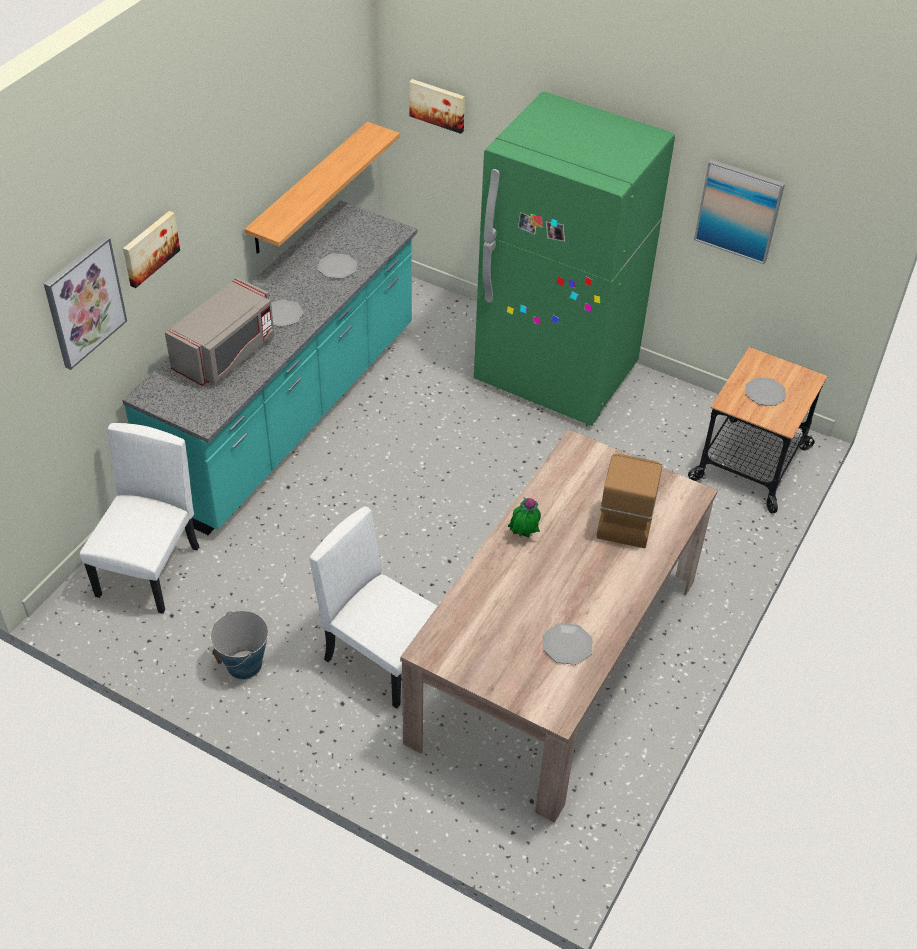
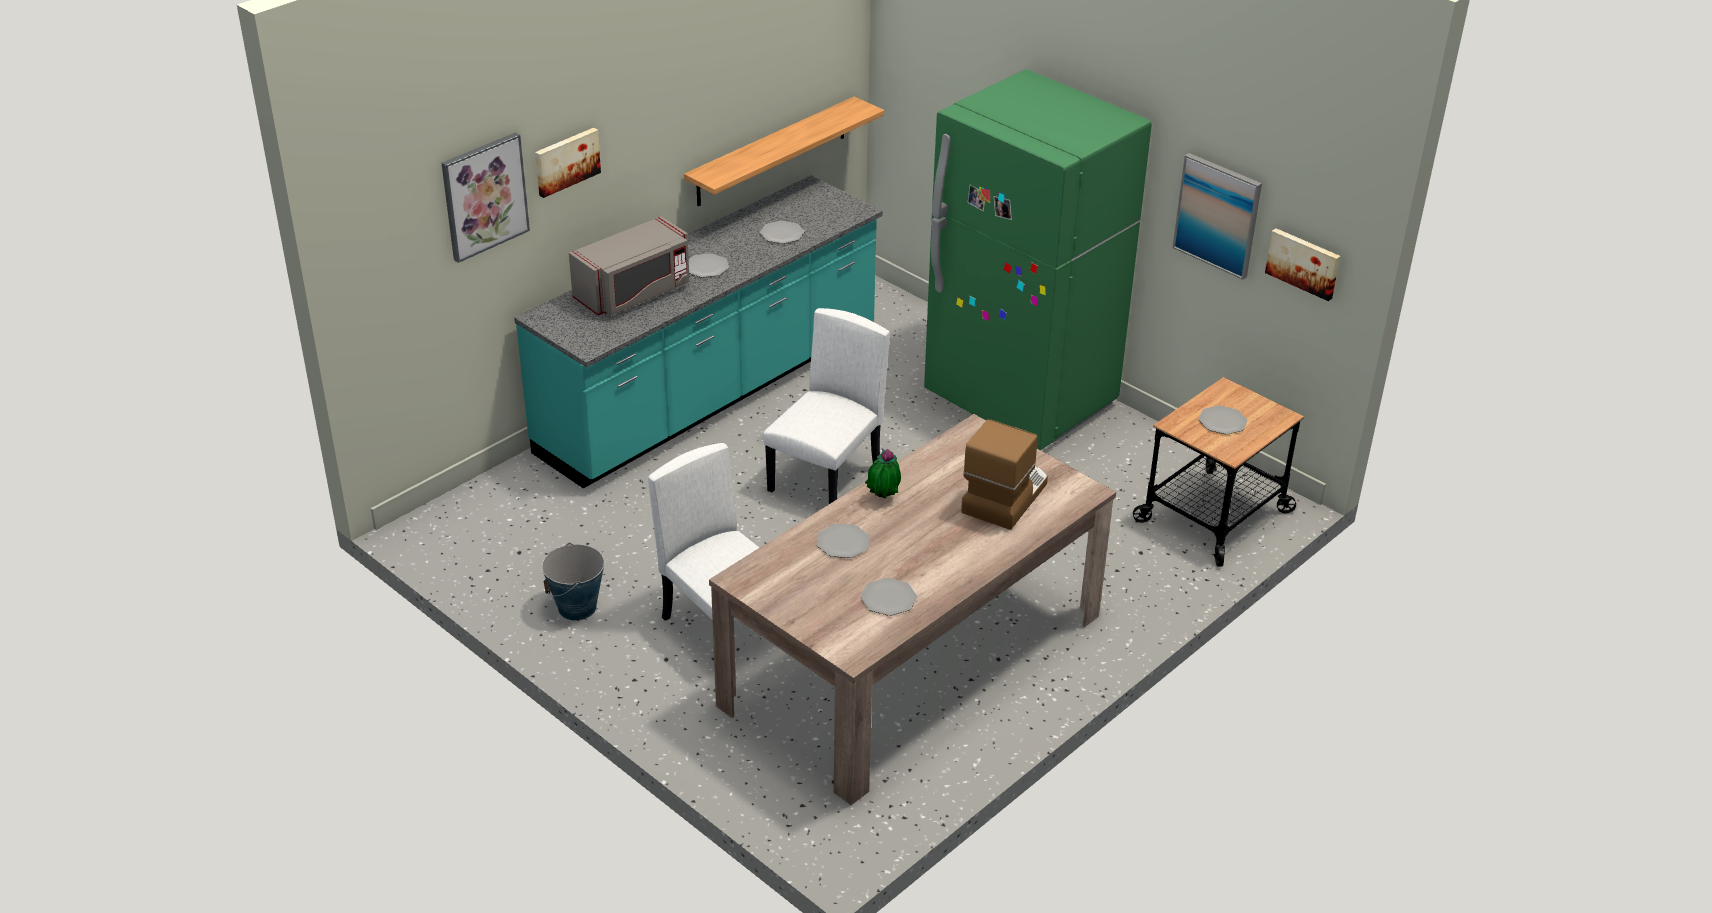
camera: 15 degrees right, 10 degrees down
(149, 572) = (511, 510): white chair -> white chair (826, 479)
(438, 105) = (926, 82): picture -> picture (1304, 263)
(505, 591) = (843, 542): none -> plate

